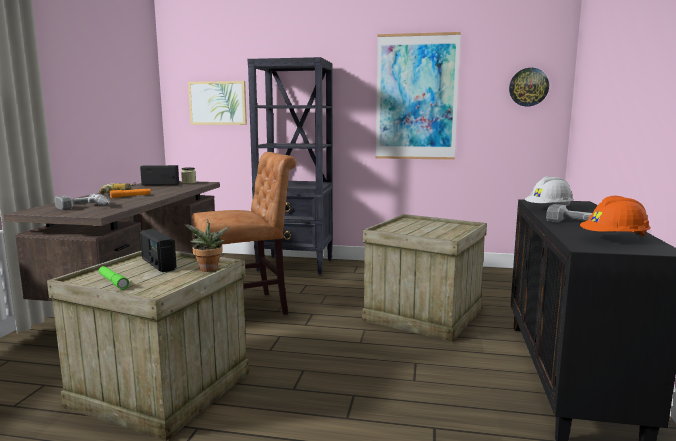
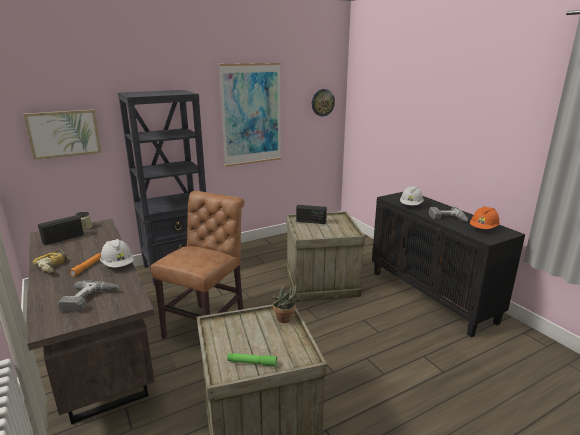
camera: 40 degrees left, 10 degrees up
(150, 198) = (118, 265): none -> white hard hat
(158, 264) = (240, 330): radio -> radio (311, 221)

